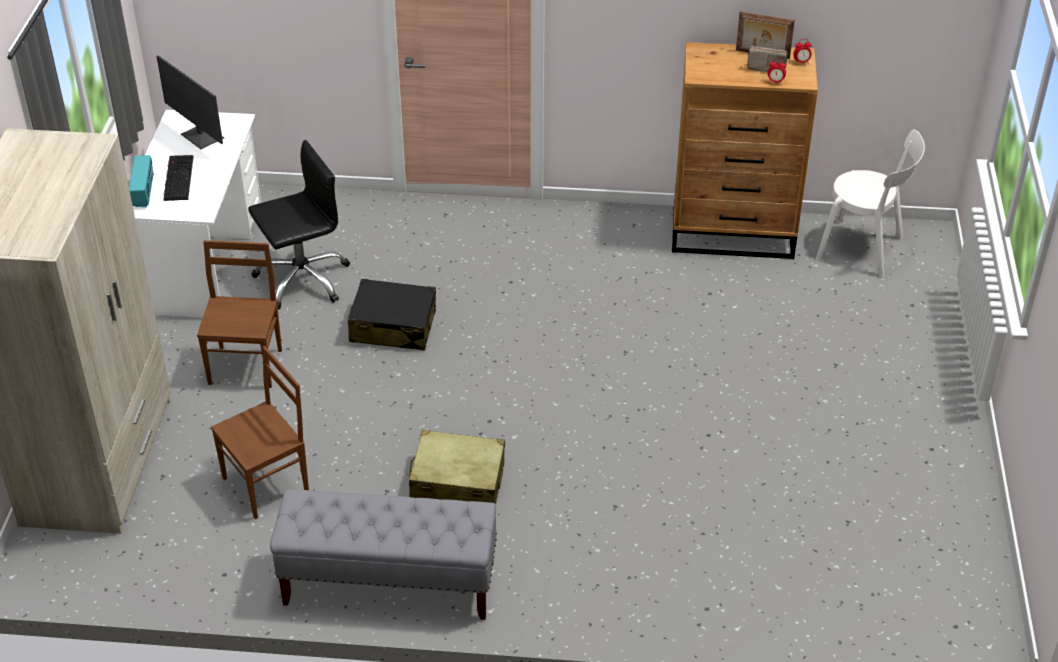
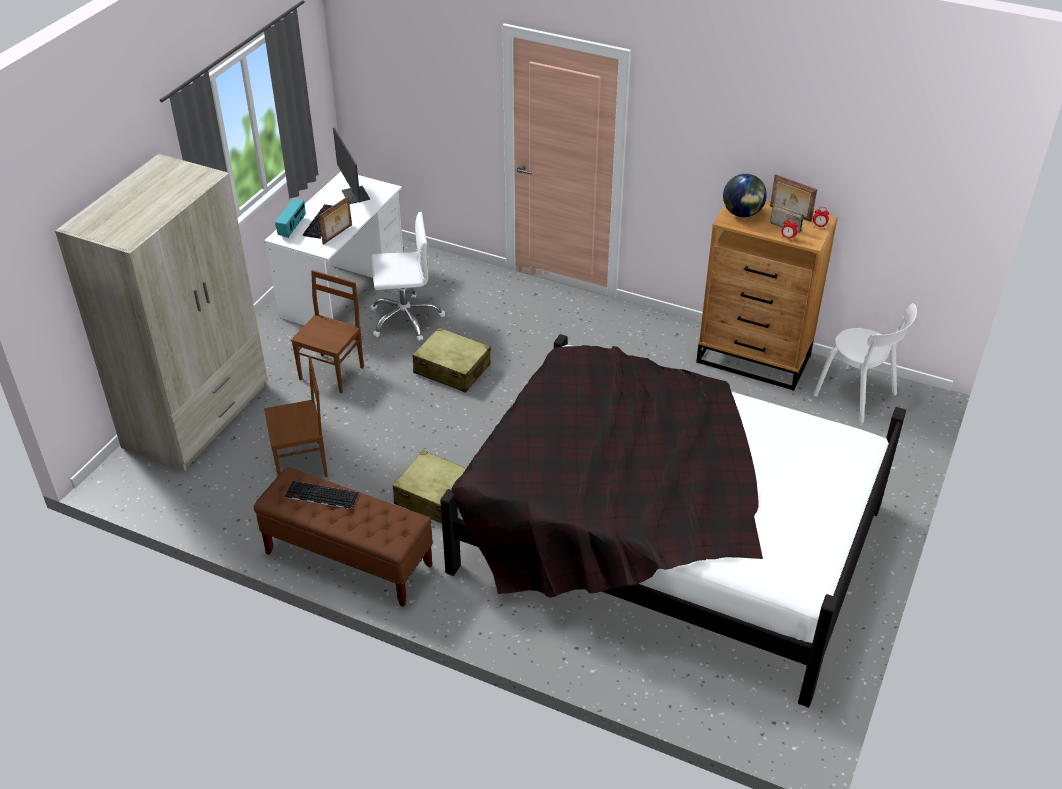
camera: 20 degrees right, 0 degrees up
(208, 190) = (338, 235): none -> picture frame
(302, 279) = (405, 319): black office chair -> white office chair
(349, 512) = (320, 496): none -> keyboard
(389, 584) = (348, 559): grey bench -> brown bench
(393, 326) = (452, 369): black suitcase -> beige suitcase
(710, 65) = (742, 214): none -> globe
(740, 460) = (665, 539): none -> black bed

